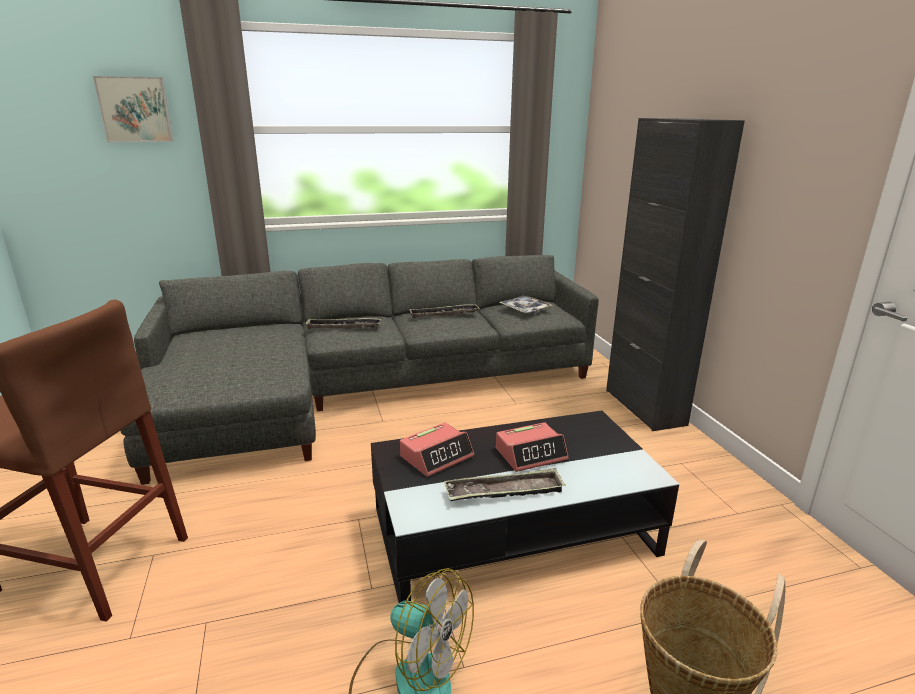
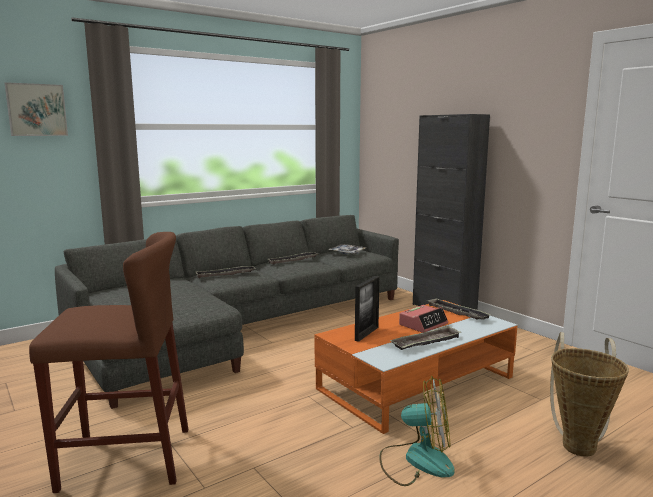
camera: 20 degrees left, 10 degrees down
(437, 456) = (366, 334): alarm clock -> picture frame
(512, 531) = (416, 383): black coffee table -> orange coffee table
(601, 440) = (457, 313): none -> tray

